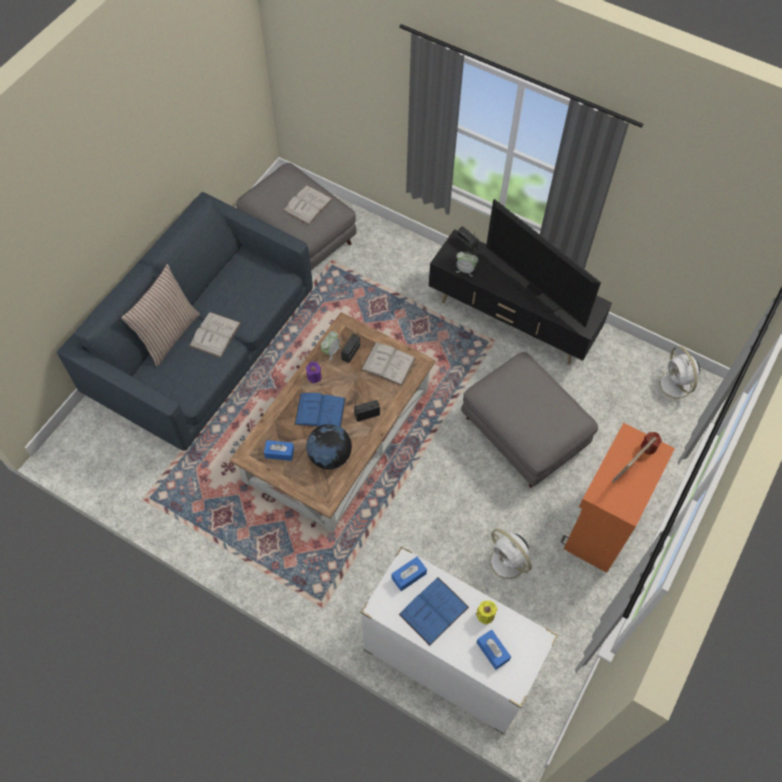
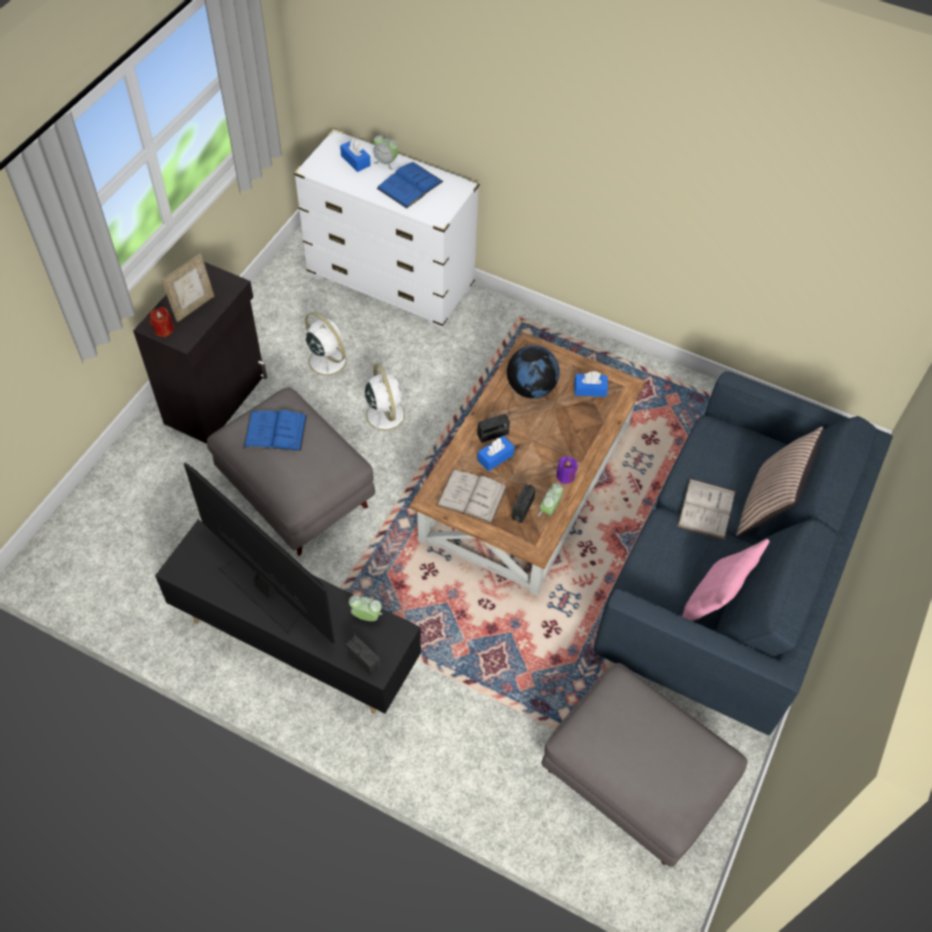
camera: 175 degrees right, 5 degrees down
(230, 272) = (714, 601): none -> pink pillow
(308, 205) = (625, 741): white book -> none
(320, 411) = (550, 435): blue book -> blue book (275, 431)
(408, 576) = (435, 208): blue tissue box -> blue tissue box (495, 457)
(459, 647) = (386, 162): none -> alarm clock
(485, 615) = (361, 183): yellow candle -> none
(601, 524) = (217, 399): orange cabinet -> black cabinet
(675, 386) = (81, 561): white fan -> white fan (385, 413)

